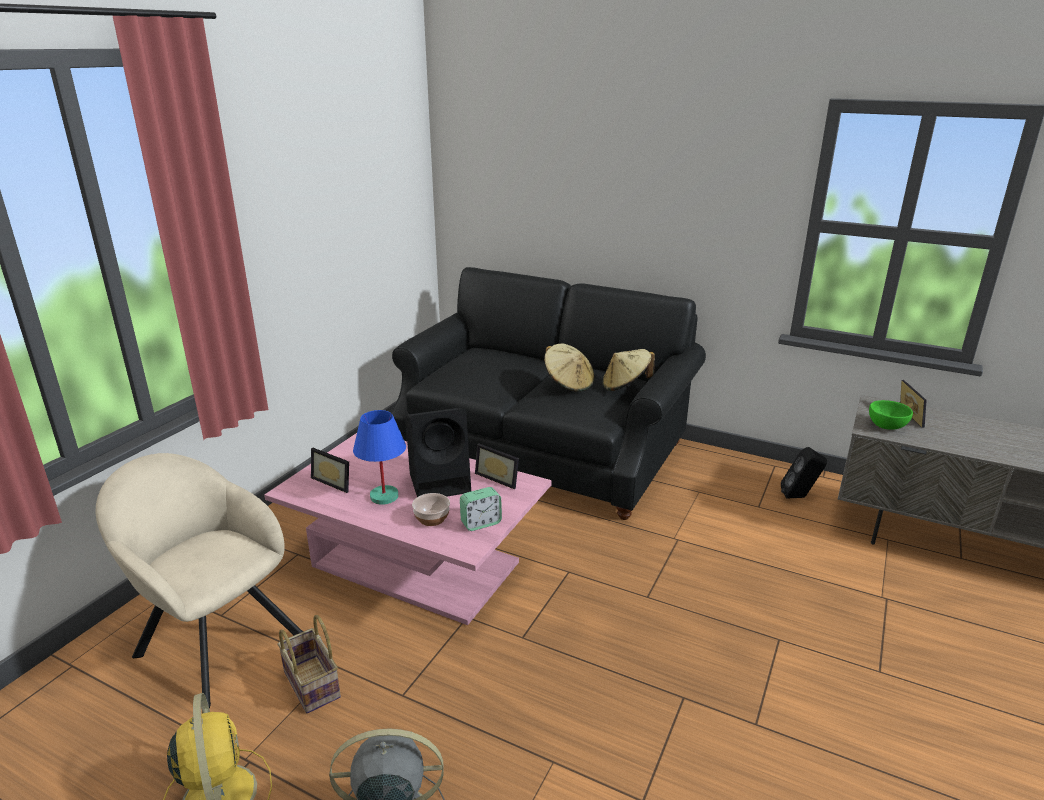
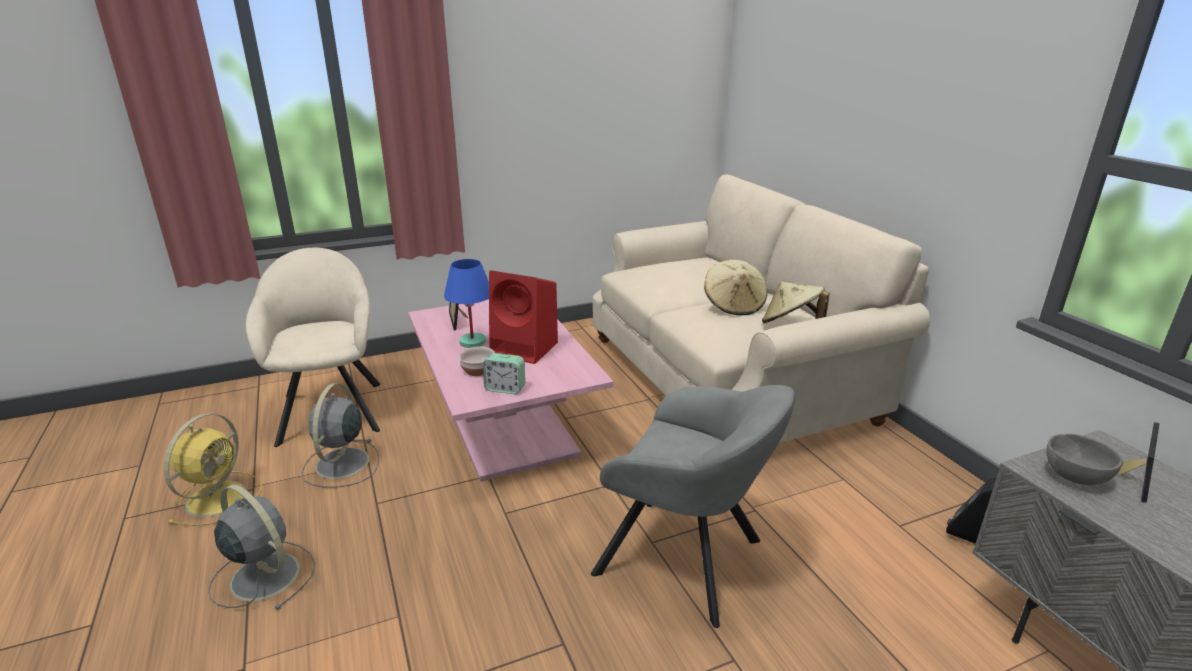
camera: 40 degrees right, 0 degrees up
(314, 685) = (341, 465): basket -> grey fan
(441, 482) = (526, 348): black speaker -> red speaker
(499, 477) = (574, 362): picture frame -> none
(543, 450) = (727, 378): black sofa -> beige sofa
(682, 595) = (687, 560): none -> grey armchair
(886, 426) = (1074, 476): green bowl -> grey bowl

